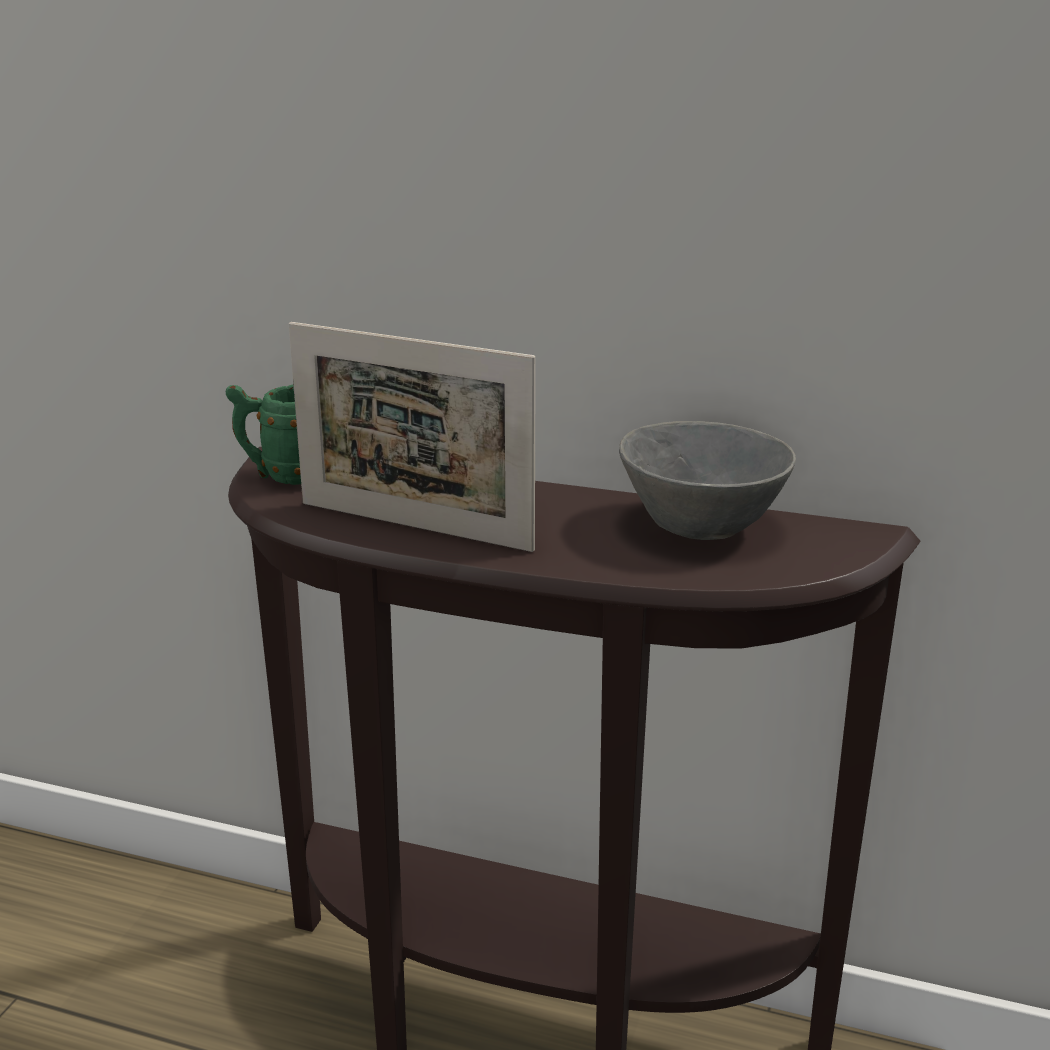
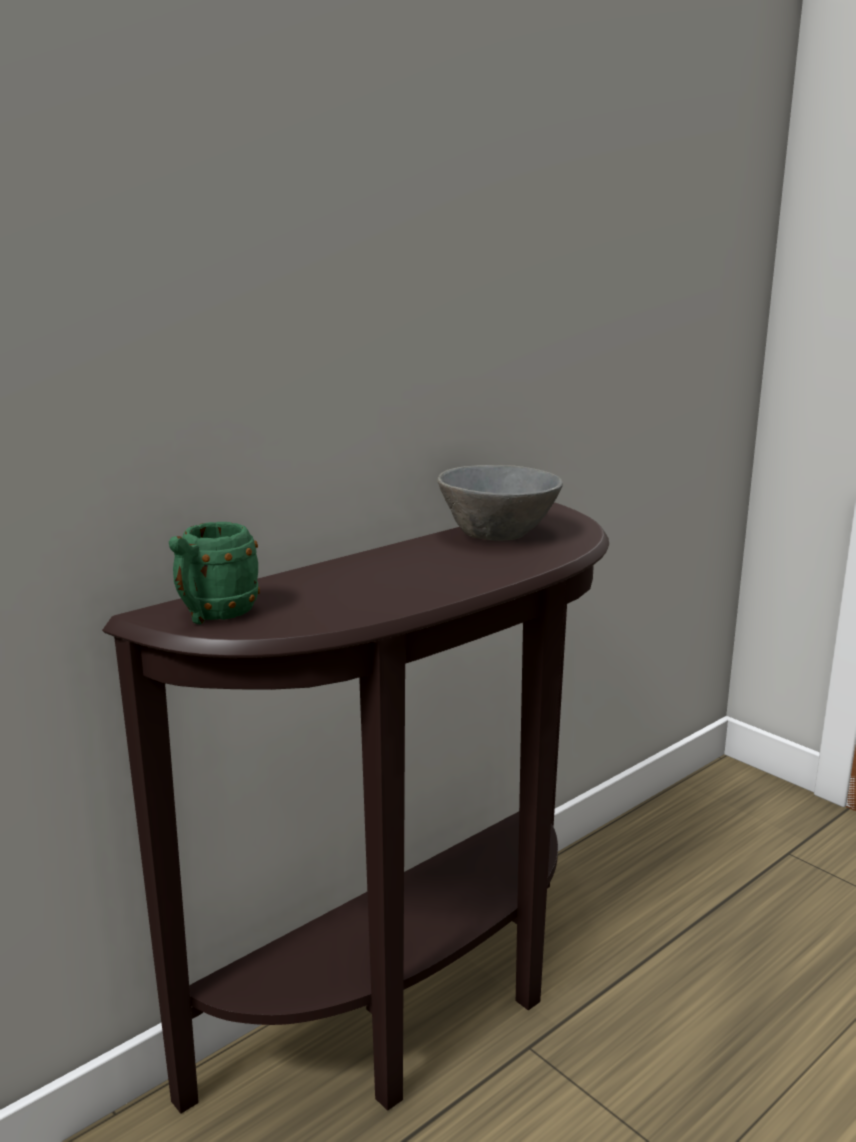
camera: 60 degrees left, 5 degrees down
(413, 526) = (388, 596): picture frame -> none

